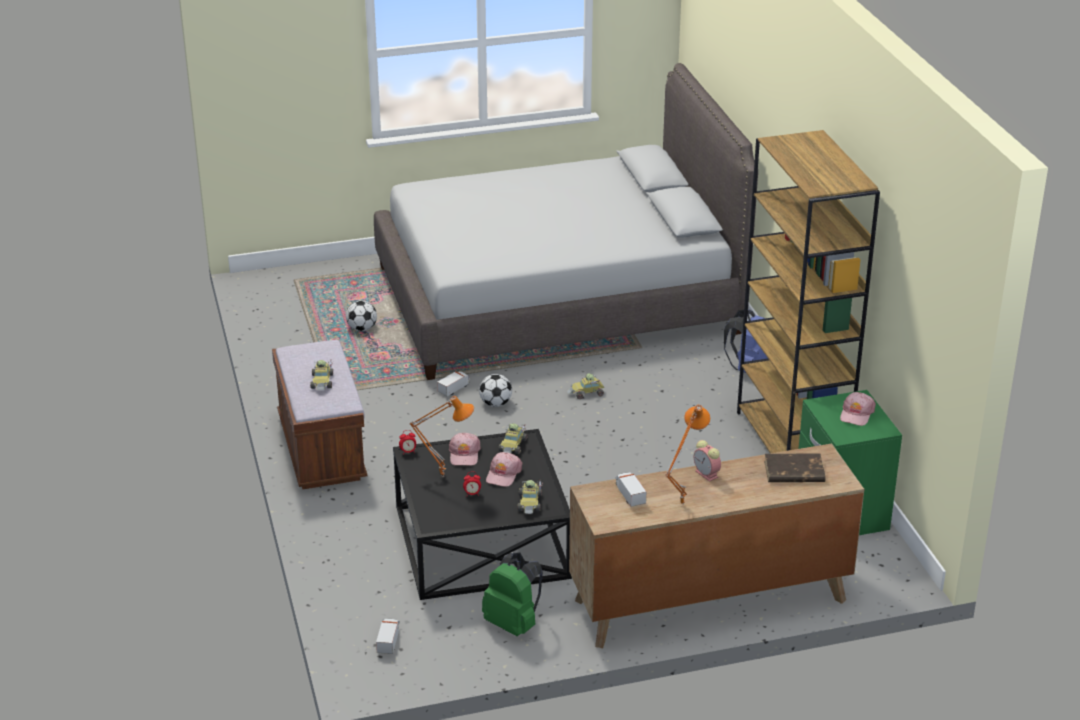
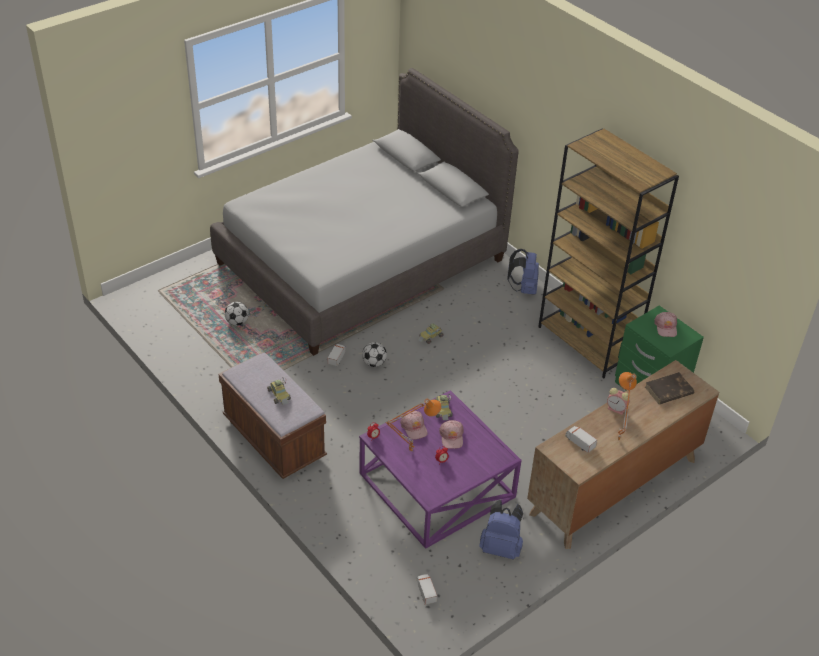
camera: 25 degrees left, 10 degrees up
(481, 541) = (436, 484): black coffee table -> purple coffee table
(514, 623) = (501, 547): green backpack -> blue backpack
(530, 503) = (486, 457): toy car -> none

